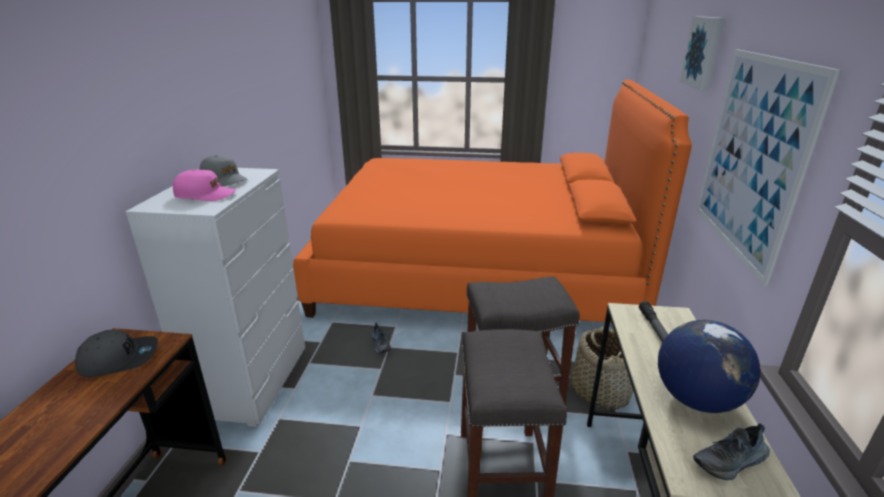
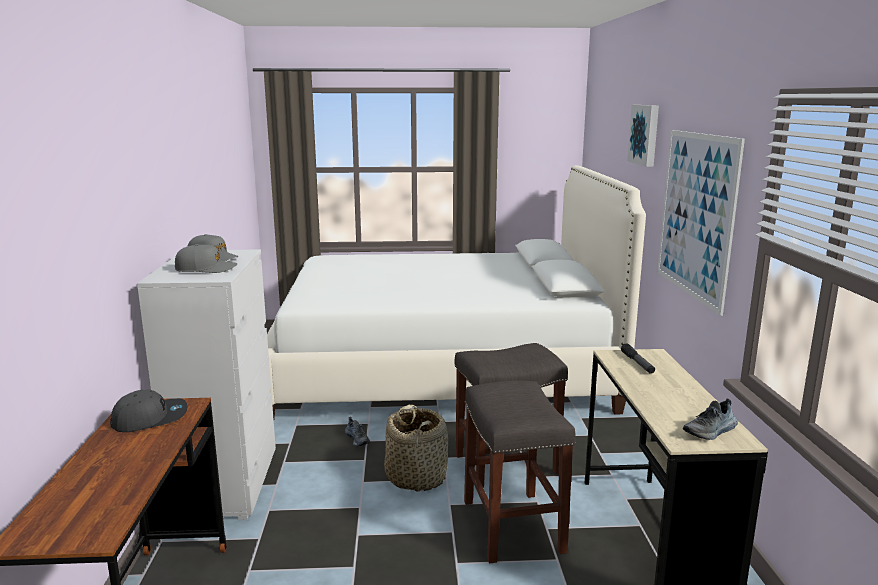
camera: 10 degrees left, 10 degrees down
(205, 195) = (206, 269): pink cap -> grey cap
(477, 271) = (441, 369): orange bed -> white bed
(600, 391) = (591, 456): basket -> basket (416, 477)
(696, 399) = (679, 401): globe -> none

